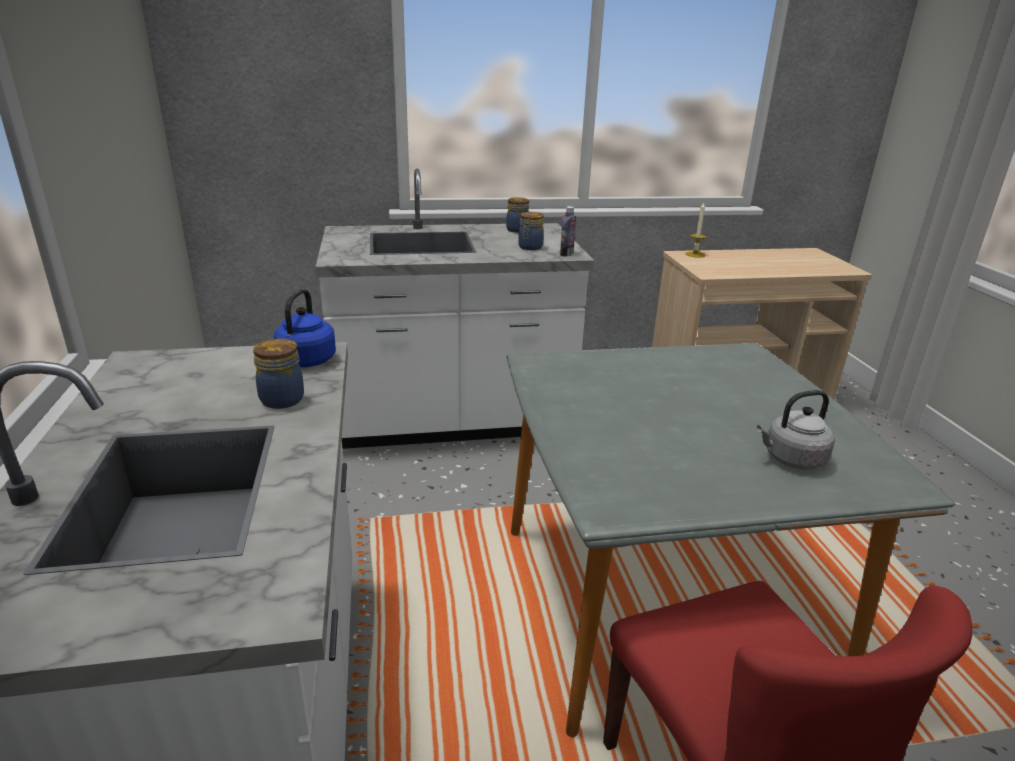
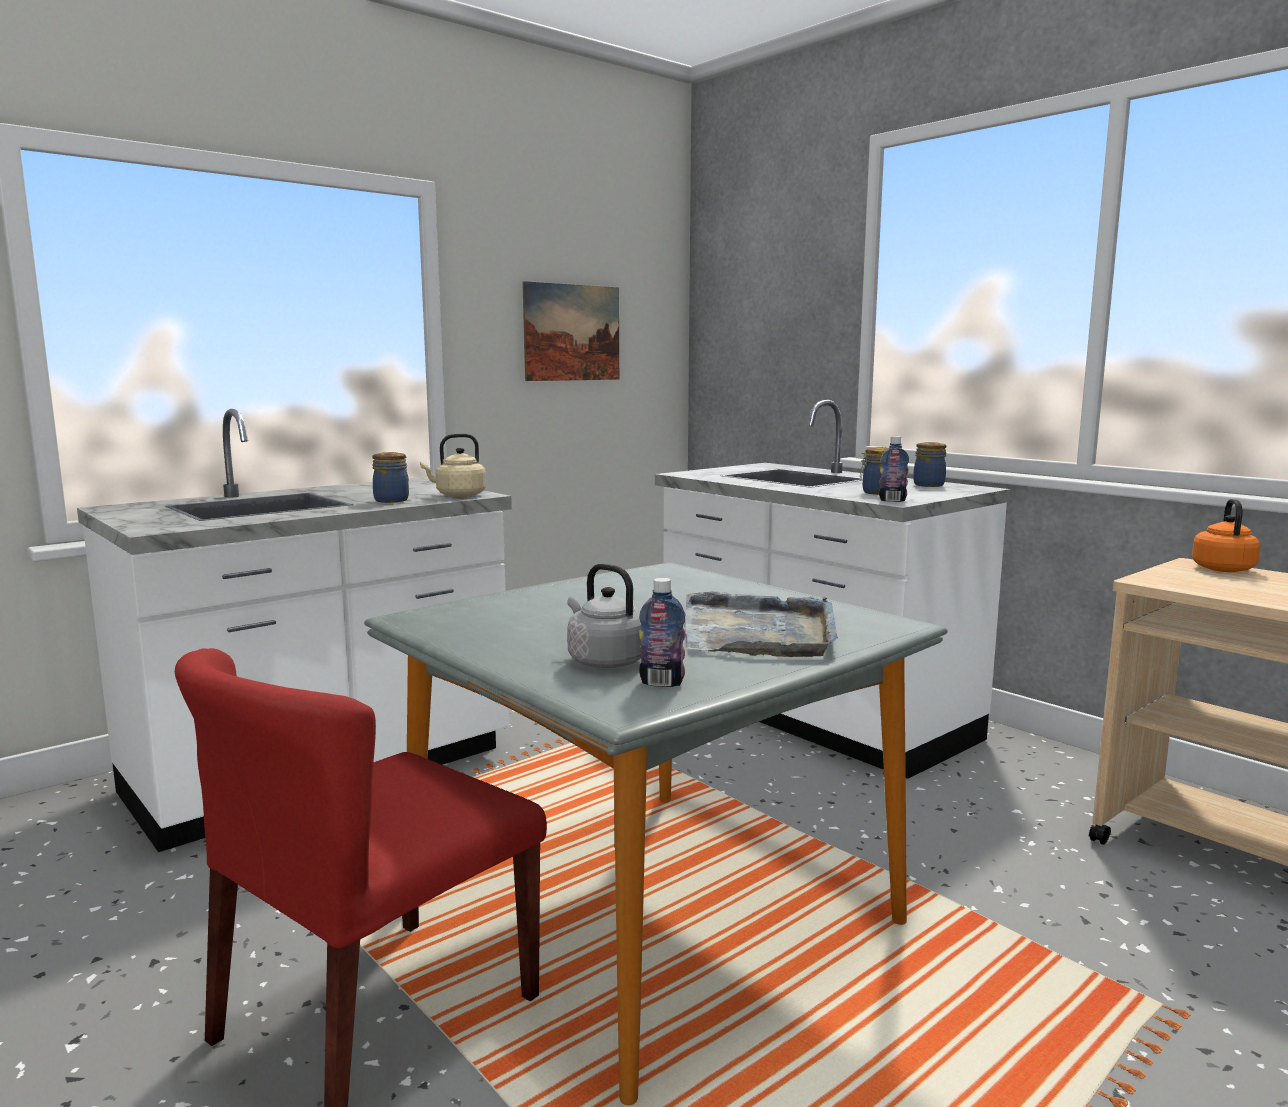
camera: 60 degrees right, 15 degrees down
(106, 109) = (572, 332): none -> picture
(305, 362) = (458, 495): blue kettle -> beige kettle
(695, 254) = (1222, 568): candle -> orange kettle
(744, 390) = (758, 632): none -> grey tray
(850, 454) = (661, 683): none -> bottle

